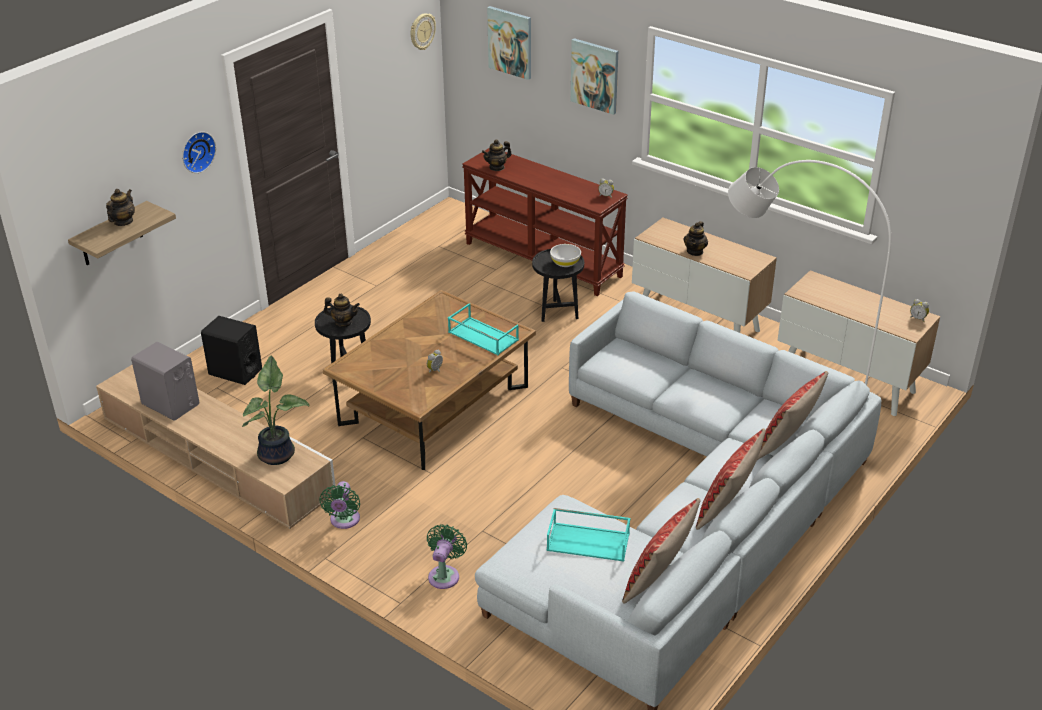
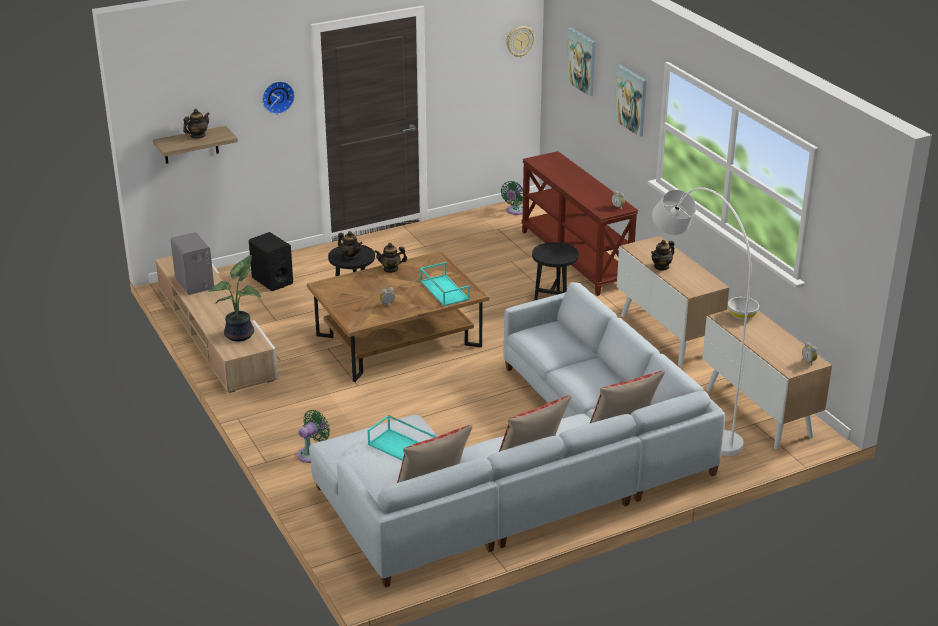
camera: 25 degrees right, 5 degrees down
(344, 521) = (270, 399): green fan -> green fan (515, 211)
(497, 167) = (548, 167): teapot -> teapot (391, 269)
(565, 263) = (560, 255): white bowl -> white bowl (742, 315)

